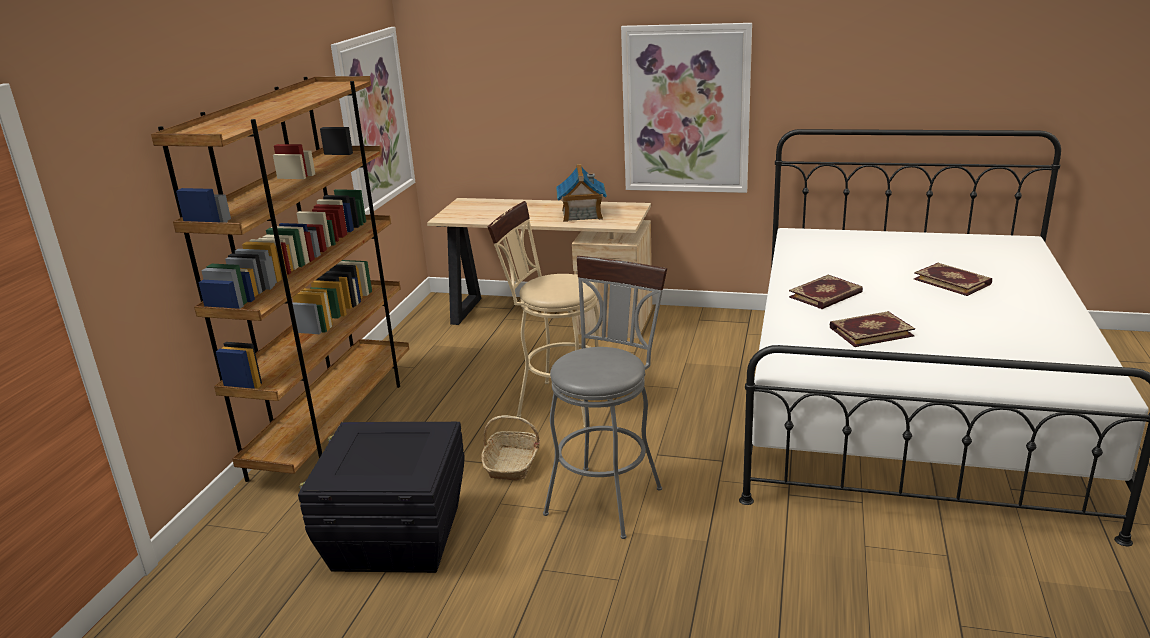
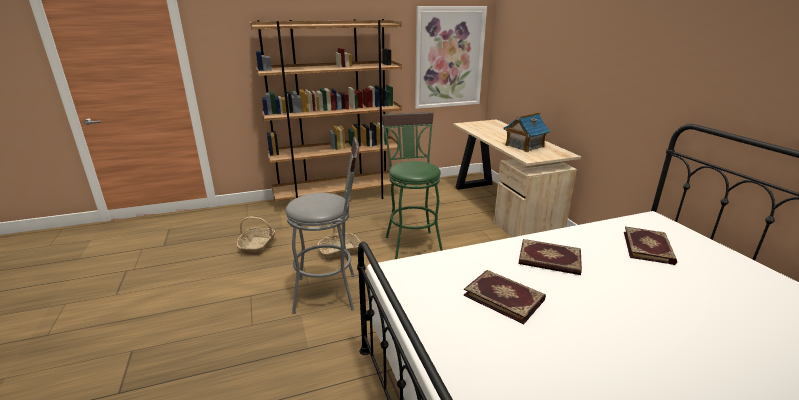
camera: 55 degrees right, 0 degrees up
(395, 538) = (257, 246): black storage box -> basket
(557, 403) = (412, 243): beige stool -> green stool
(686, 110) = (619, 87): picture -> none
(952, 281) = (694, 324): book -> book (649, 247)

